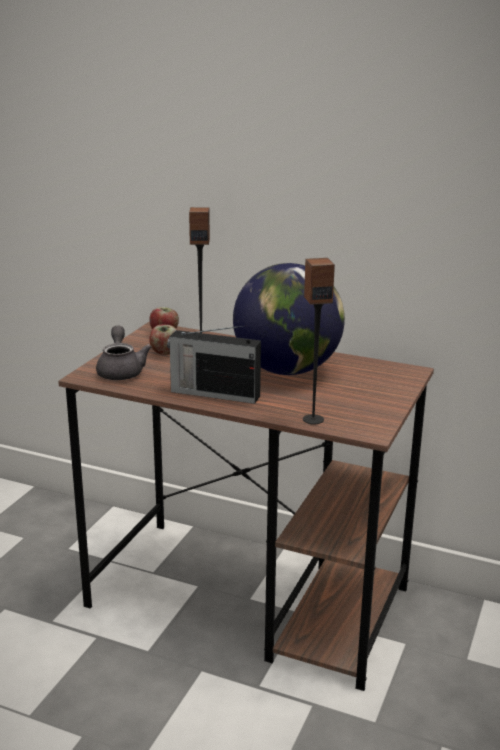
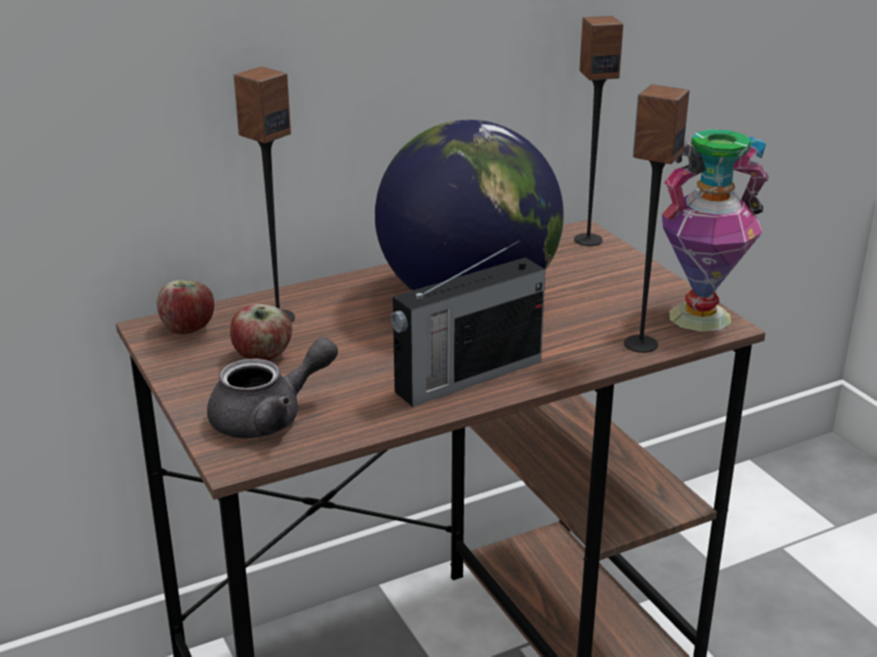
camera: 50 degrees left, 5 degrees up
(121, 371) = (270, 417): grey teapot -> grey teapot turned 120 degrees clockwise
(371, 424) = (700, 316): none -> vase
(406, 374) = (588, 239): none -> speaker

